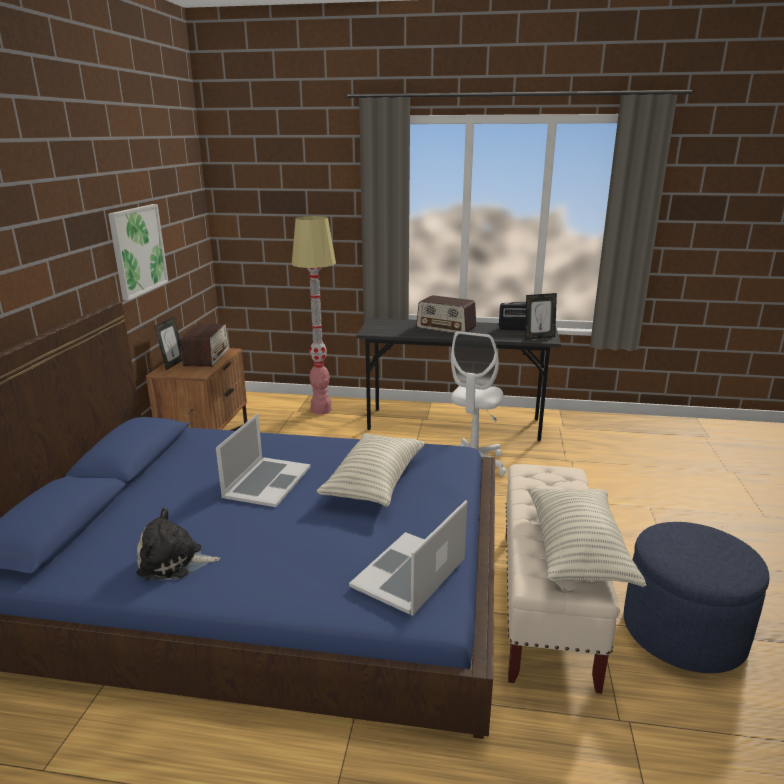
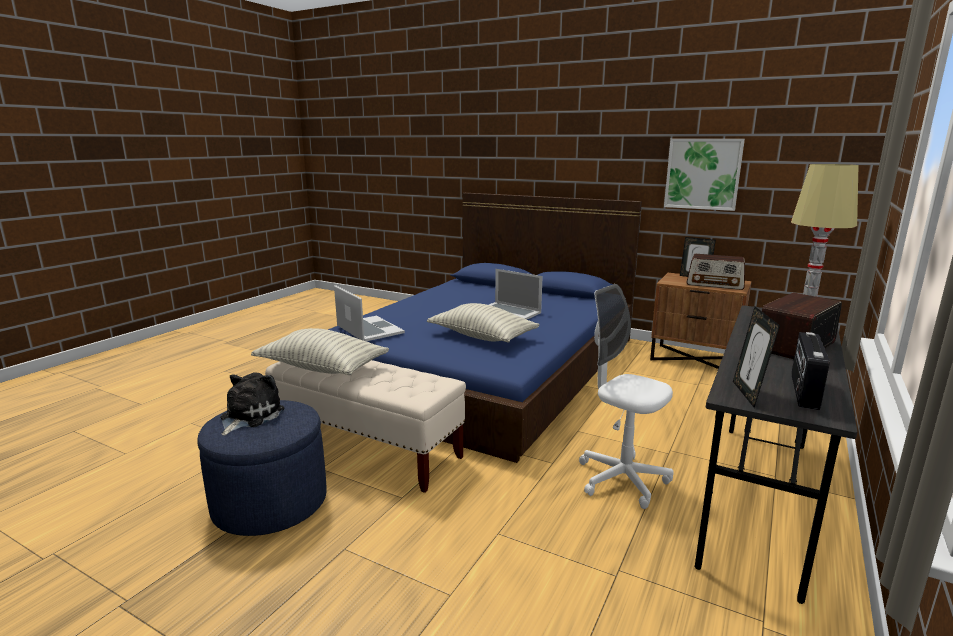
camera: 110 degrees right, 5 degrees down
(174, 562) = (441, 296): plush toy -> plush toy (249, 416)

